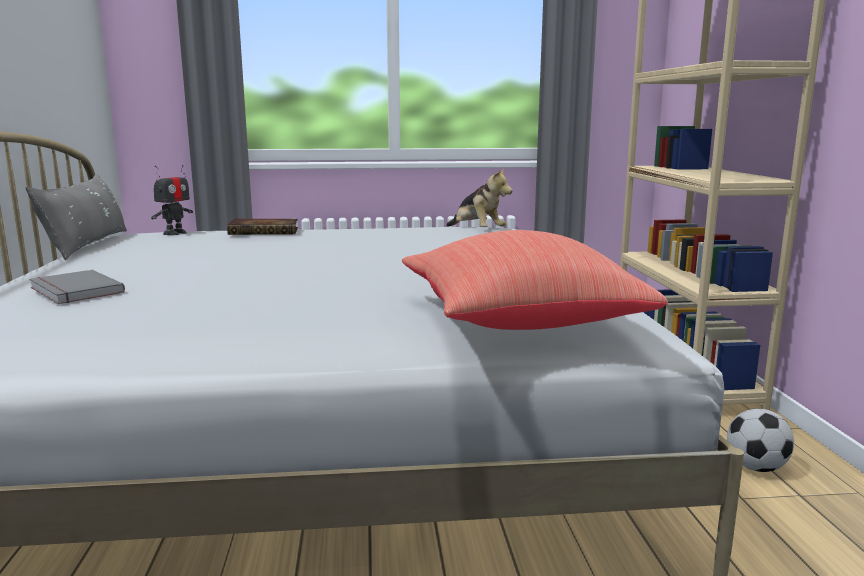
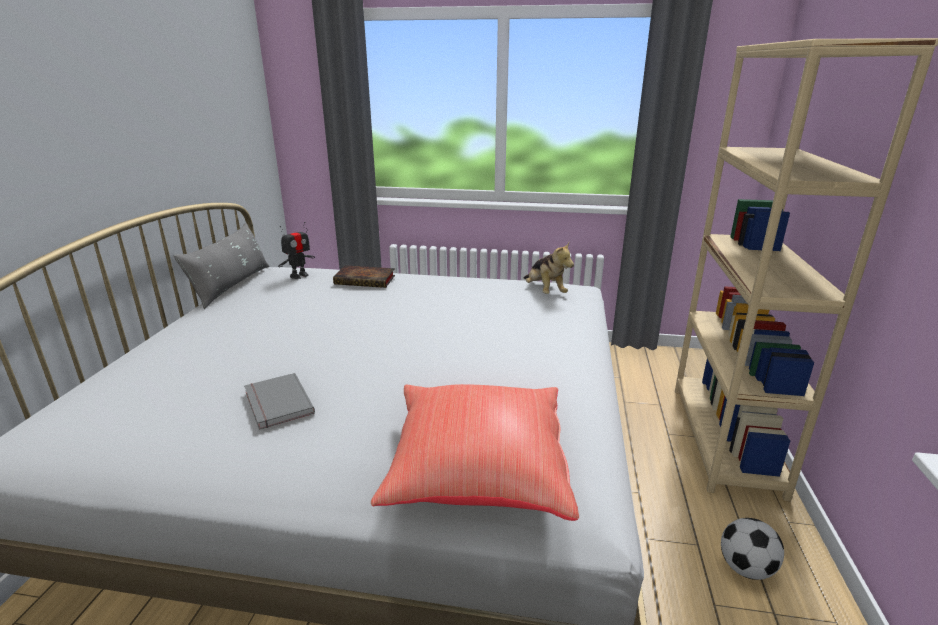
camera: 15 degrees right, 10 degrees up
(74, 291) = (178, 365): grey book -> grey book (276, 403)

